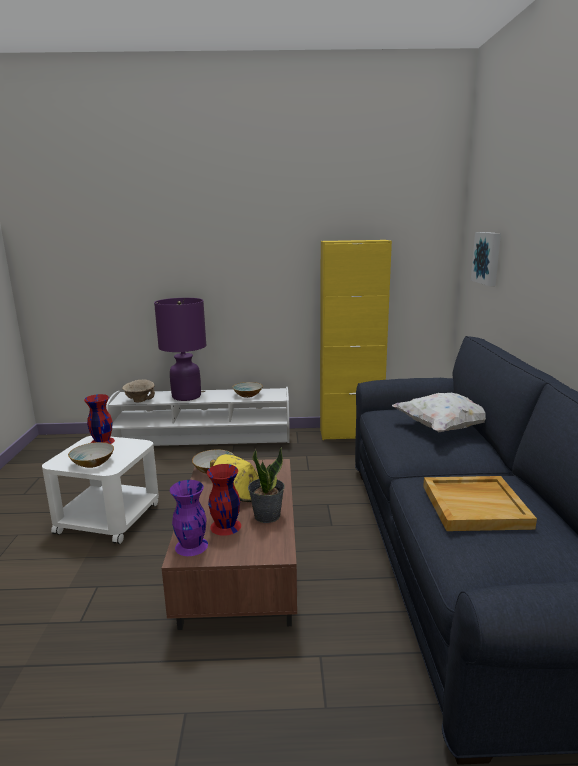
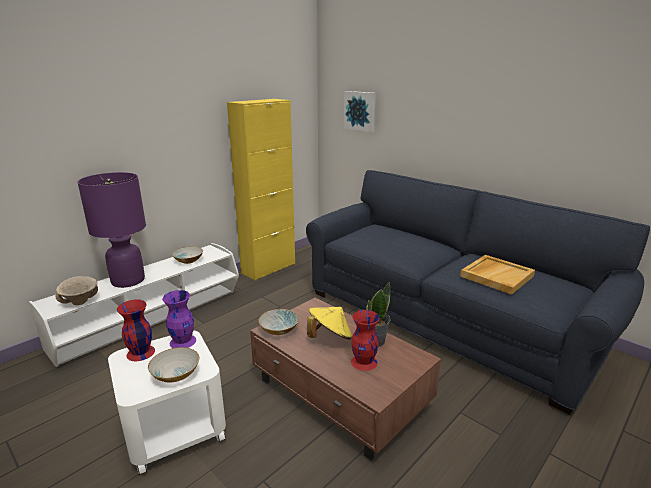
camera: 45 degrees left, 5 degrees up
(191, 546) = (369, 387): purple vase -> purple vase (183, 341)
(444, 428) = (402, 238): white pillow -> none

